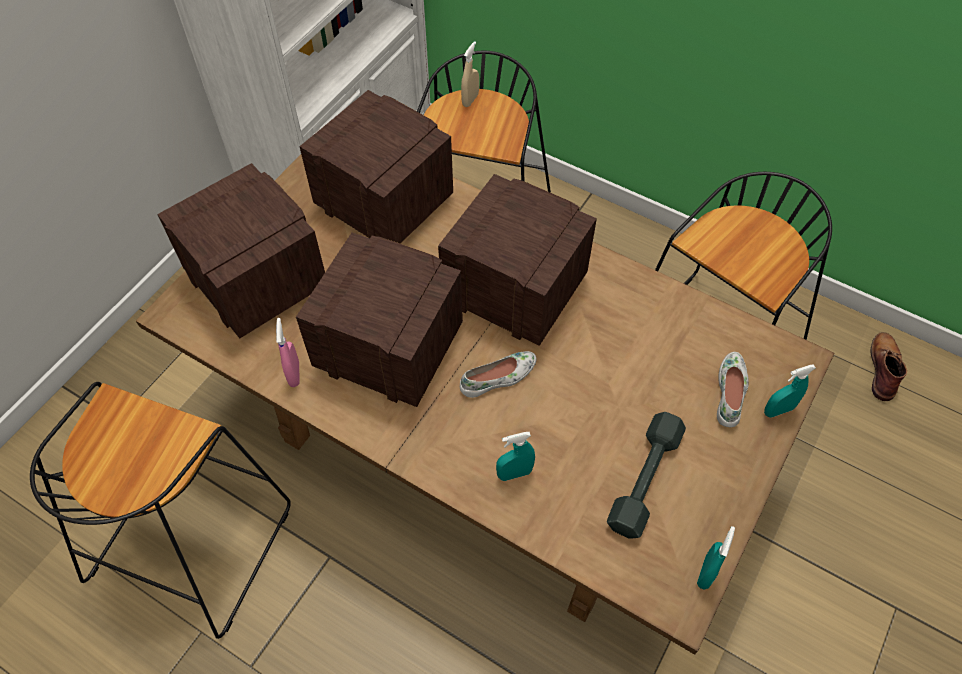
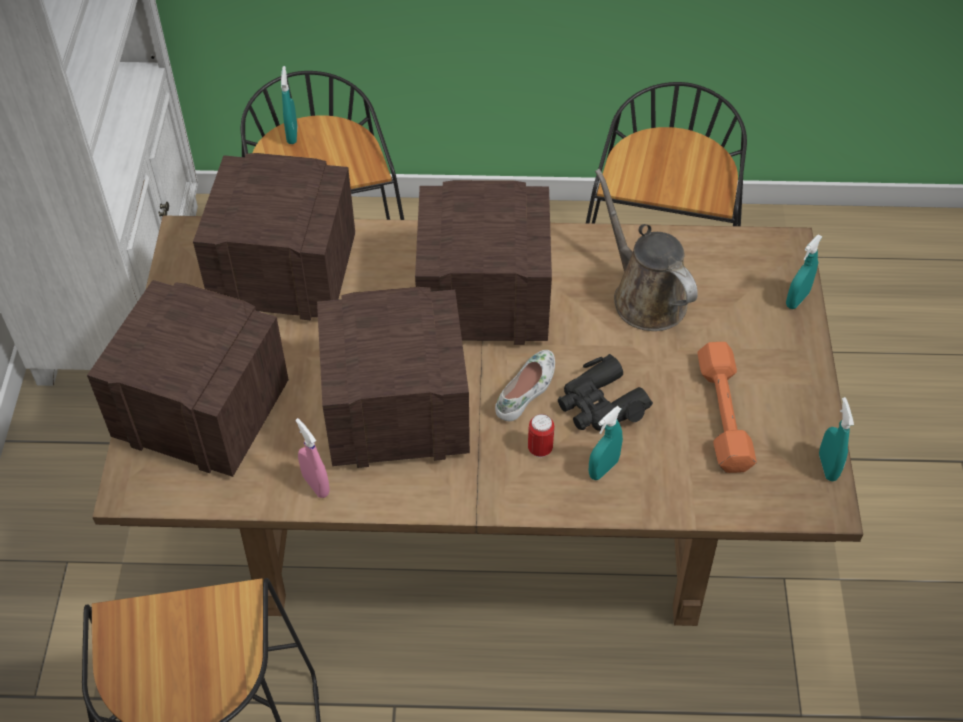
camera: 30 degrees left, 5 degrees down
(470, 100) = (292, 135): beige spray bottle -> turquoise spray bottle
(476, 431) = (540, 449): none -> can
(548, 418) = (600, 404): none -> black binoculars
(644, 478) = (723, 414): grey dumbbell -> orange dumbbell
(646, 345) = (644, 296): none -> brown watering can
(731, 392) = (747, 303): white shoe -> none
(883, 367) = (821, 247): brown boot -> none

